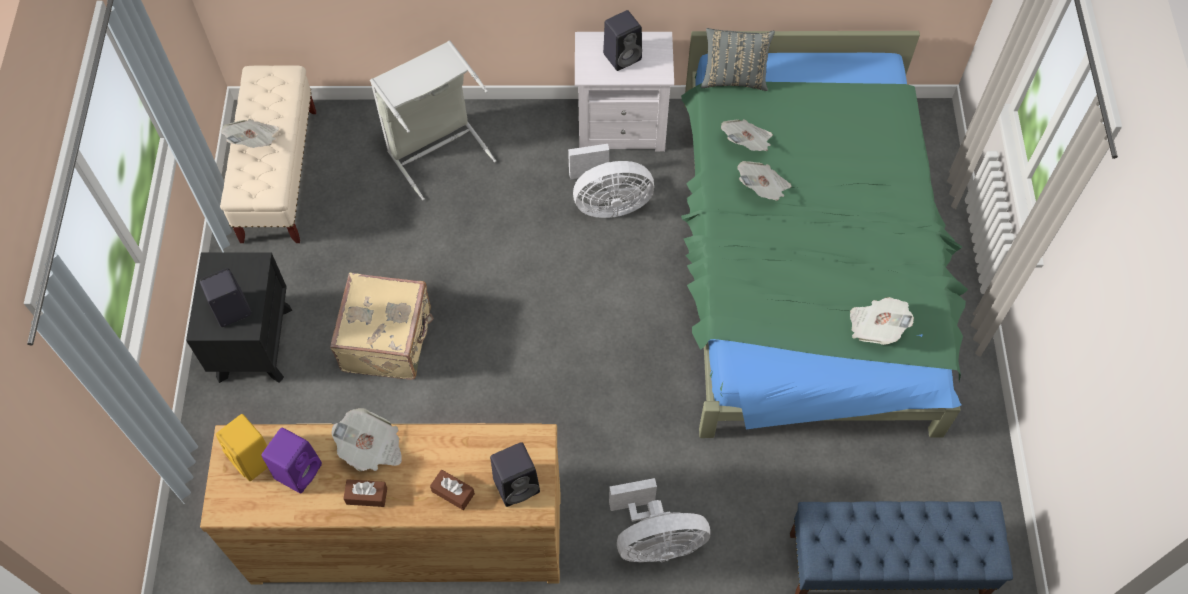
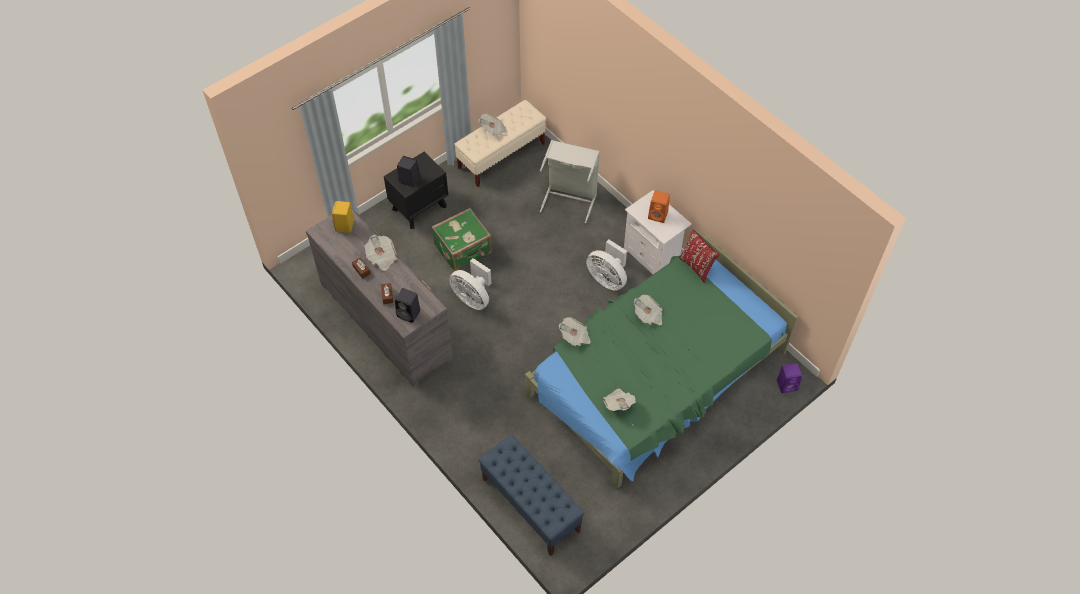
camera: 50 degrees right, 5 degrees down
(299, 470) = (353, 242): purple speaker -> purple speaker (787, 385)
(389, 340) = (464, 250): beige suitcase -> green suitcase
(407, 535) = (386, 320): brown dresser -> grey dresser
(623, 56) = (658, 215): black speaker -> orange speaker
(655, 541) = (462, 409): white fan -> white fan (473, 298)
(734, 79) = (697, 266): grey pillow -> red pillow
(747, 143) = (667, 294): newspaper -> newspaper (575, 337)

